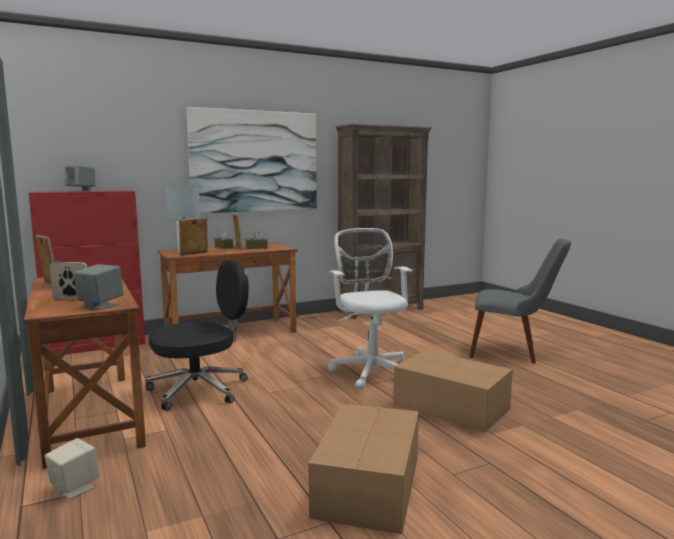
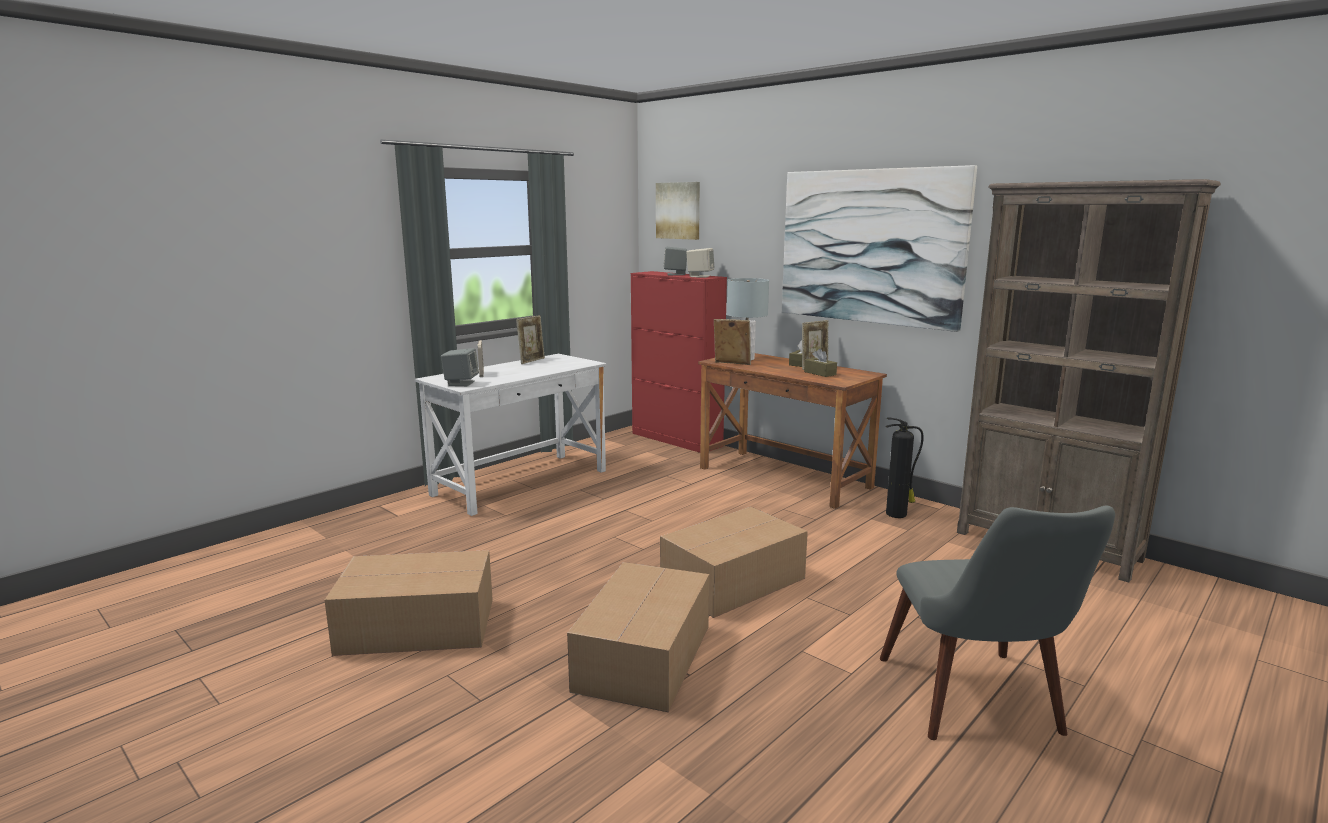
camera: 70 degrees right, 5 degrees up
(61, 132) = (678, 210): none -> picture
(74, 488) = (403, 512): beige speaker -> beige speaker (700, 276)
(90, 416) = (521, 482): brown desk -> white desk
(200, 389) = (600, 505): black office chair -> none
(318, 323) = (897, 514): none -> fire extinguisher
(371, 370) = (735, 581): white office chair -> cardboard box

